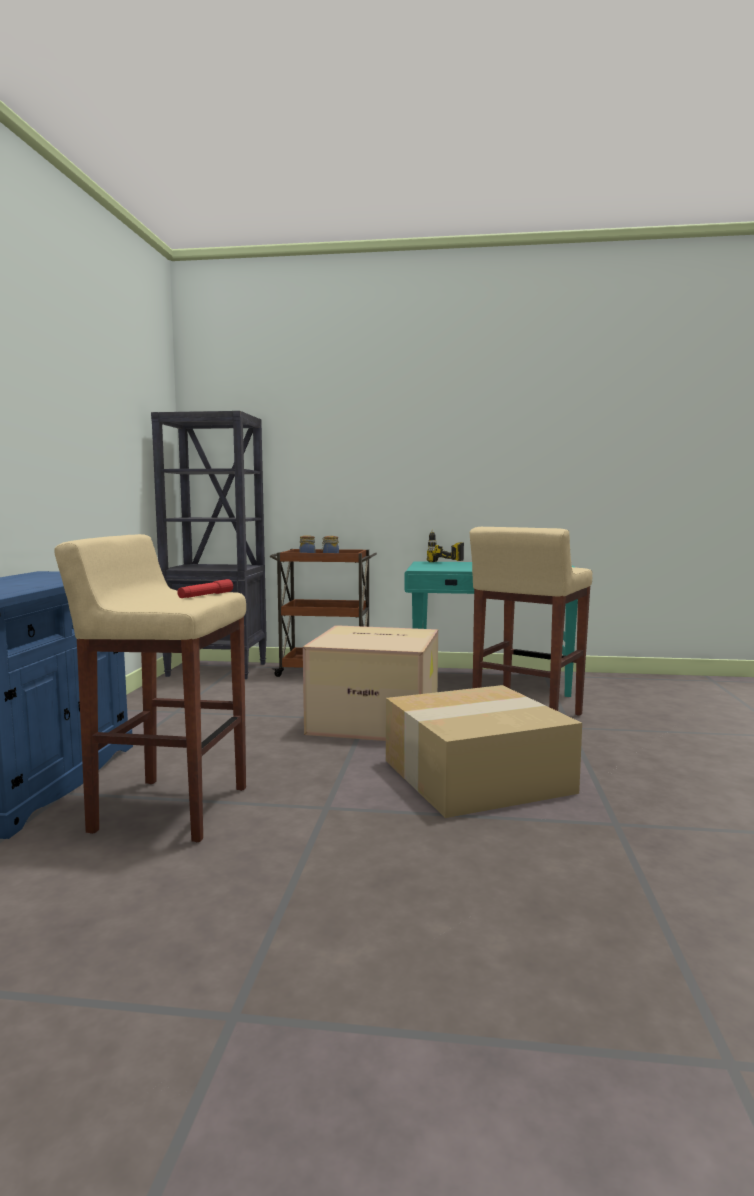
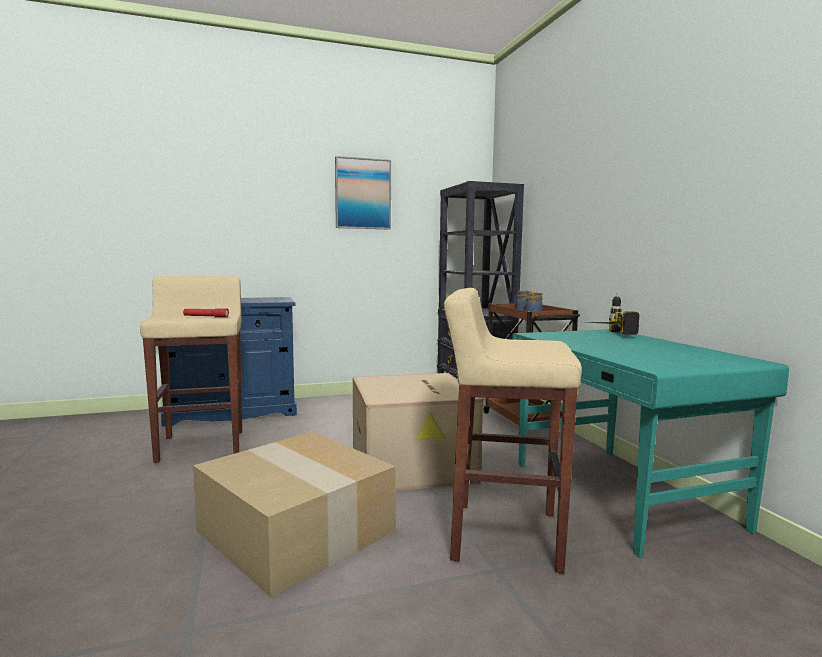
camera: 65 degrees right, 0 degrees up
(90, 407) = (363, 194): none -> picture

